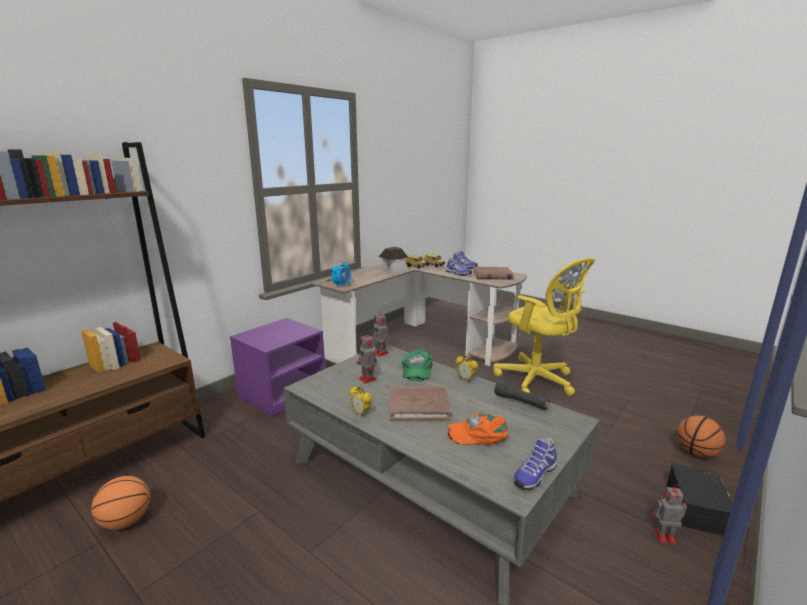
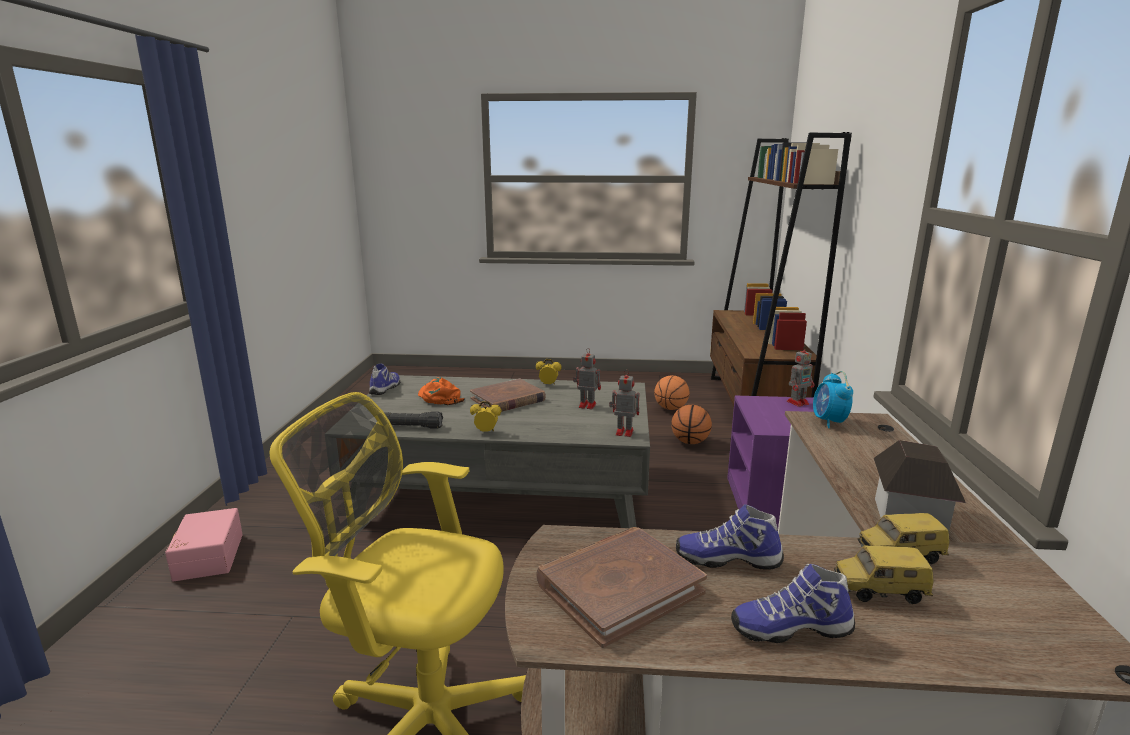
camera: 145 degrees right, 0 degrees up
(416, 369) = (553, 427): green cap -> none
(478, 434) = (439, 397): orange cap -> orange cap turned 90 degrees counterclockwise
(663, 536) = (265, 520): toy robot -> toy robot (798, 402)
(696, 453) = (139, 644): basketball -> basketball (690, 442)
(698, 509) = (207, 557): black storage box -> pink storage box

